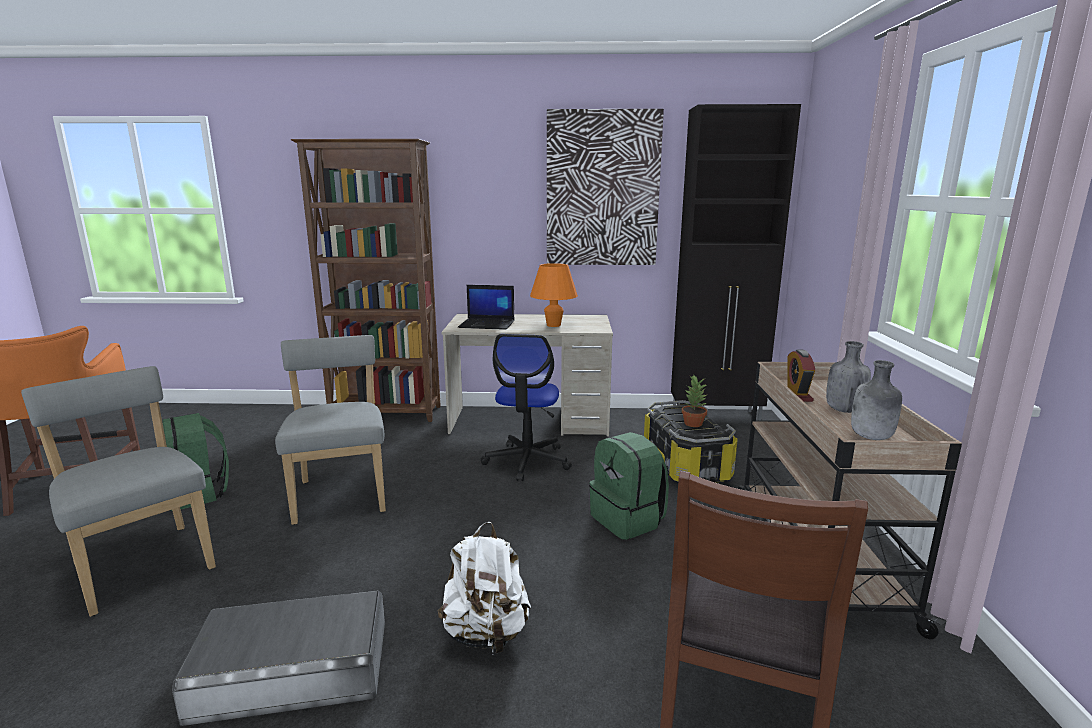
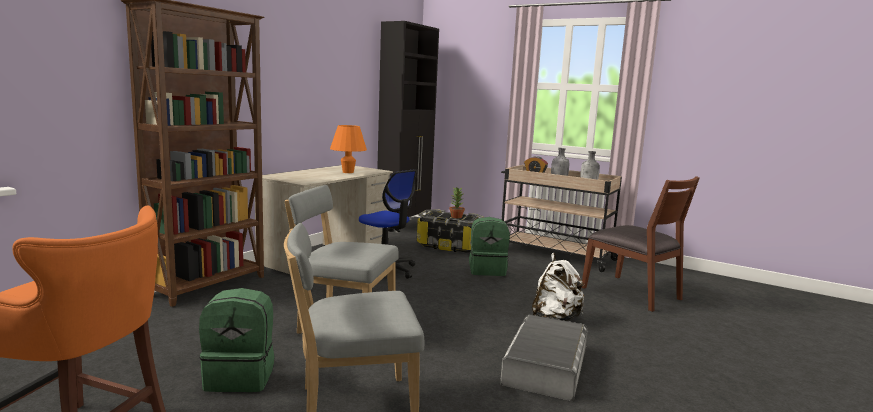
camera: 60 degrees left, 5 degrees down
(487, 324) = (310, 177): laptop -> none
(602, 189) = (341, 70): picture -> none

